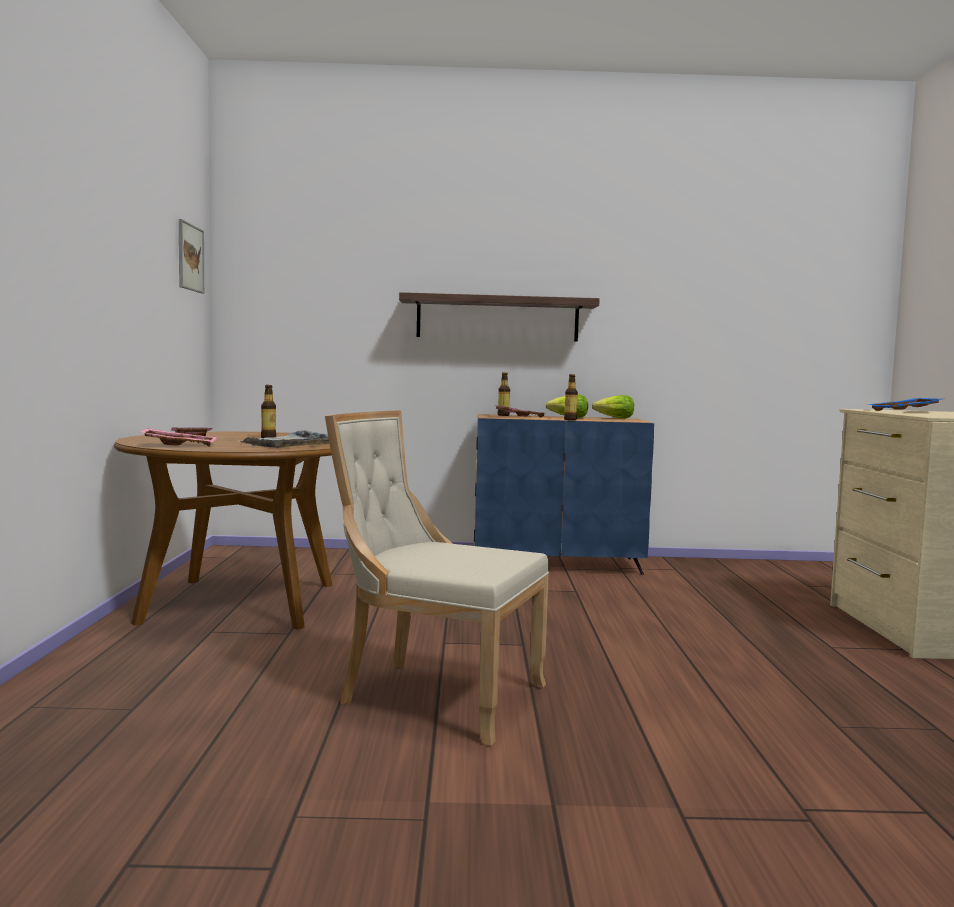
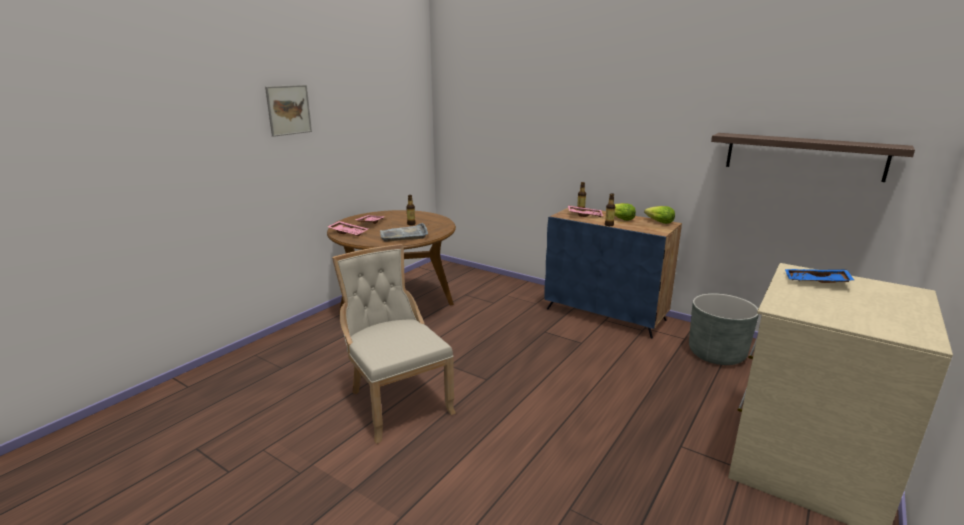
camera: 35 degrees right, 15 degrees up
(190, 257) = (408, 103): picture -> picture (288, 110)
(497, 318) = (589, 140): shelf -> shelf (803, 156)
(726, 575) = (716, 354): none -> grey planter

